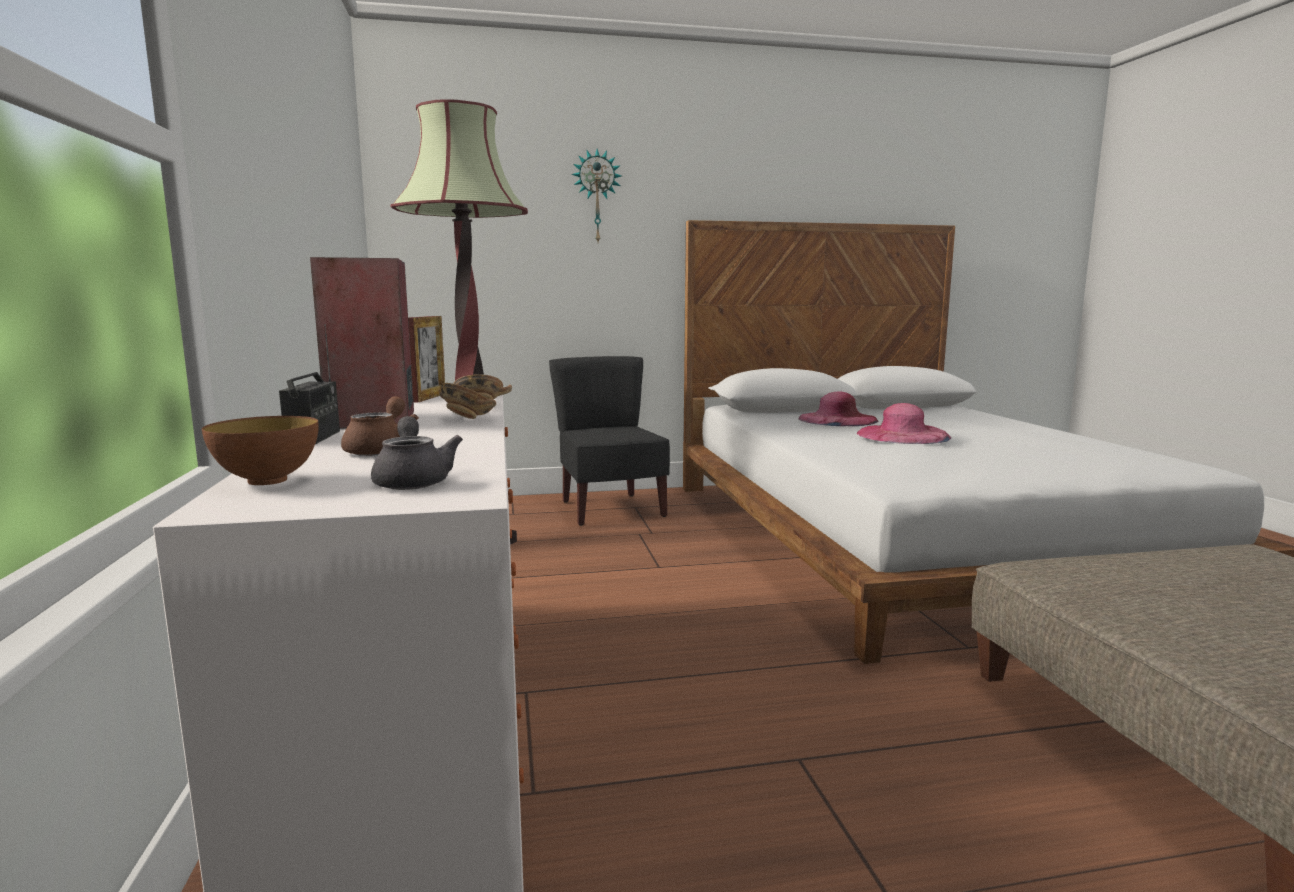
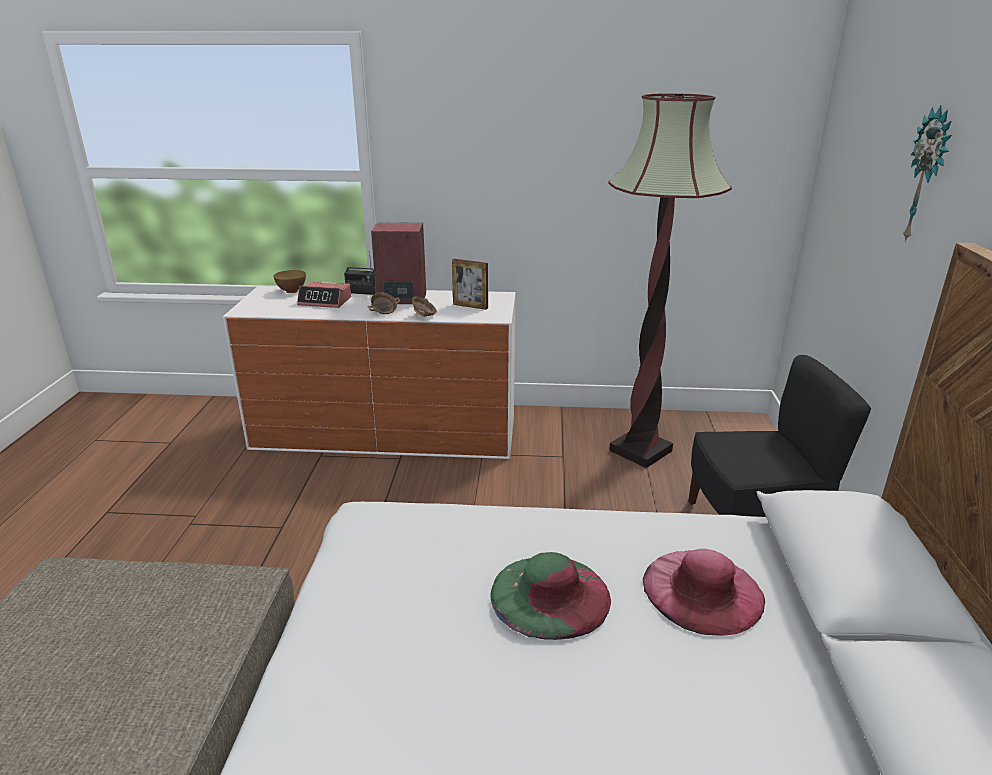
camera: 105 degrees right, 15 degrees up
(381, 449) = (325, 301): brown teapot -> alarm clock
(413, 480) = (268, 306): grey teapot -> none
(903, 435) = (550, 595): pink hat -> green hat

